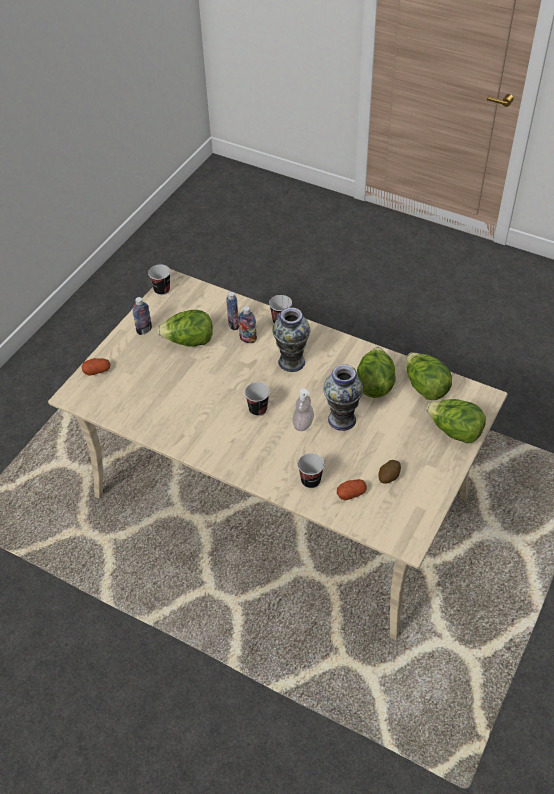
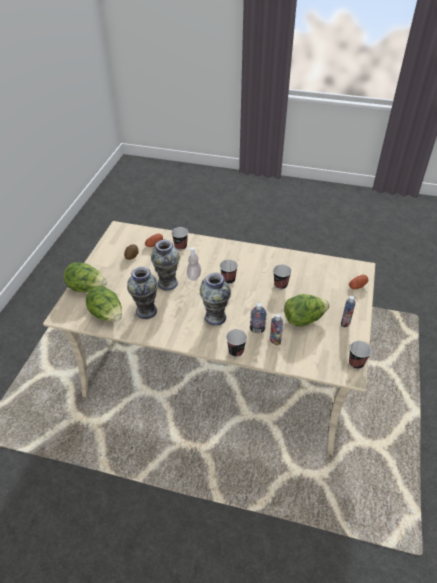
camera: 165 degrees right, 5 degrees down
(192, 390) = (280, 285): none -> cup
(374, 384) = (147, 311): lettuce -> vase

